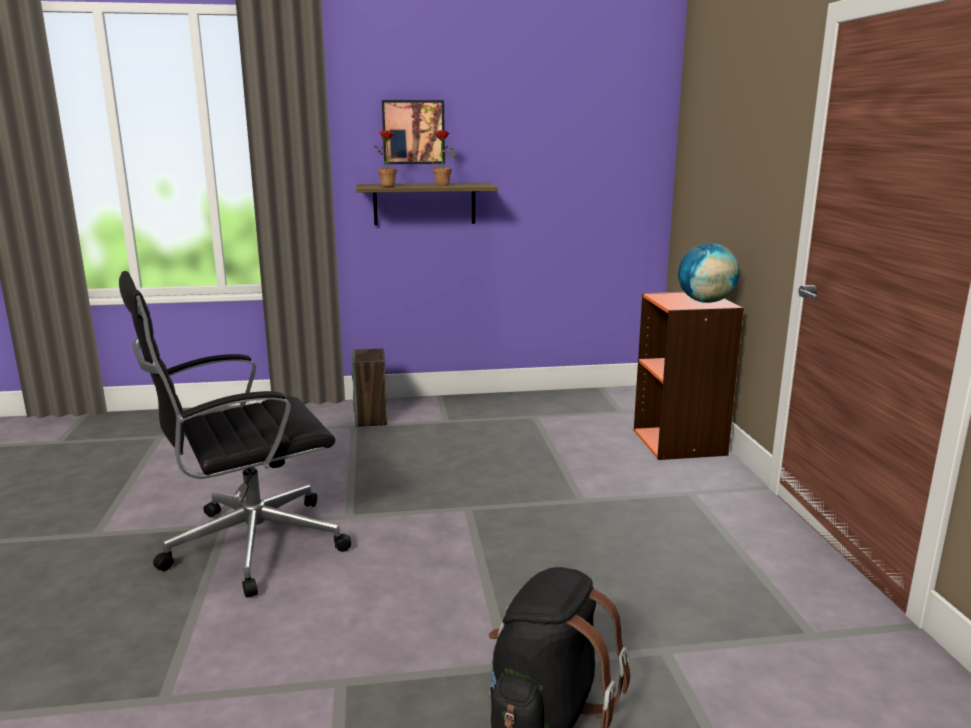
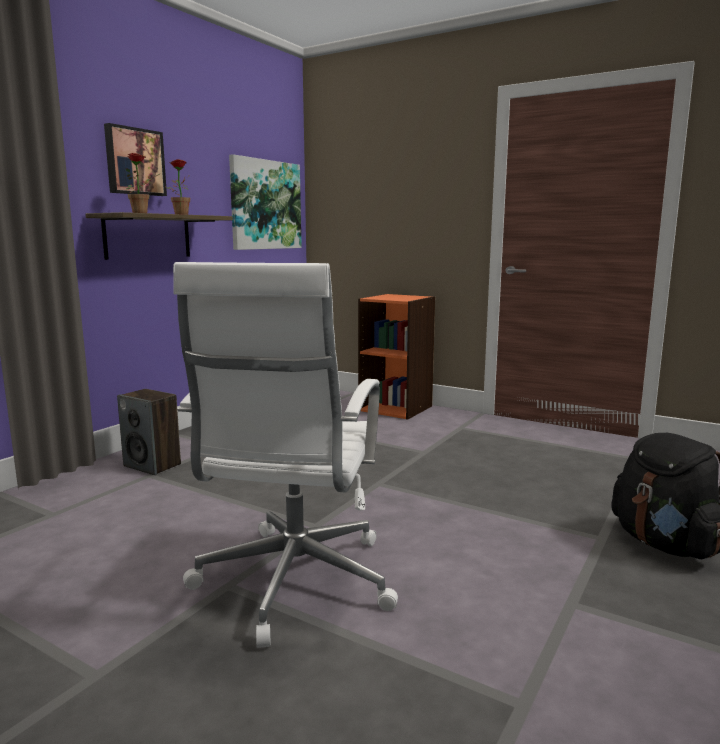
camera: 50 degrees left, 5 degrees down
(249, 546) = (293, 584): black office chair -> white office chair
(597, 164) = (265, 205): none -> picture
(705, 302) = (407, 297): globe -> none

